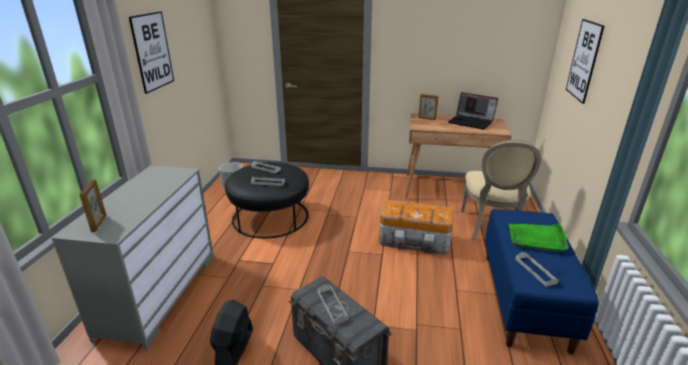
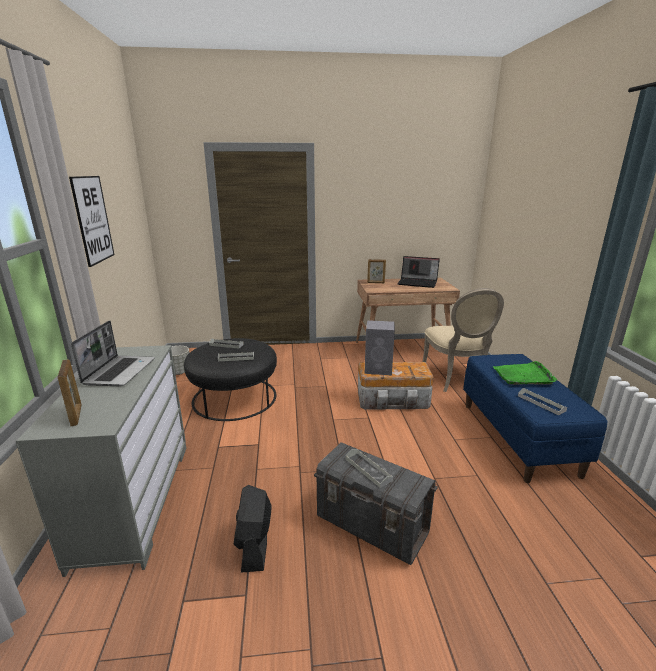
camera: 15 degrees left, 5 degrees down
(148, 189) = (120, 371): none -> laptop
(401, 209) = (379, 369): none -> grey speaker
(584, 60) = (522, 215): picture -> none

